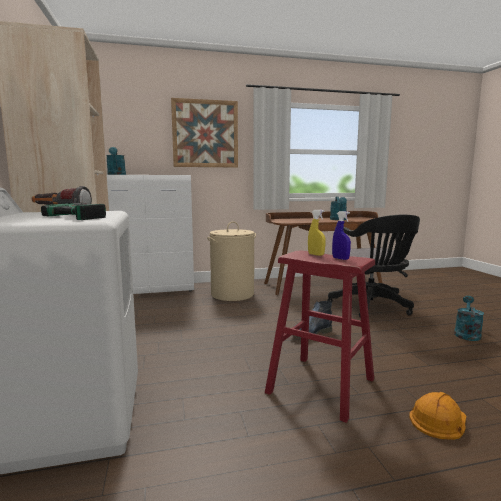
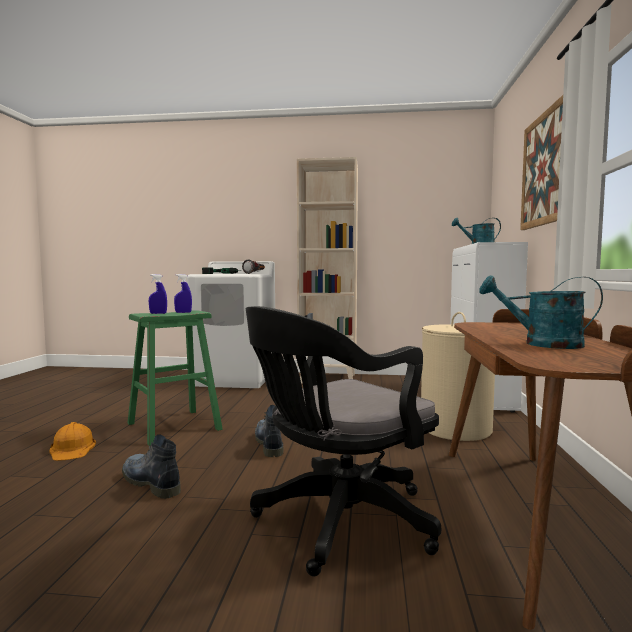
camera: 110 degrees right, 5 degrees down
(316, 254) = (183, 312): yellow spray bottle -> blue spray bottle
(321, 385) = (174, 426): red stool -> green stool
(372, 307) = (338, 522): black office chair -> black office chair turned 45 degrees counterclockwise
(414, 353) = (150, 483): none -> boot
(466, 333) = (120, 567): turquoise watering can -> none

